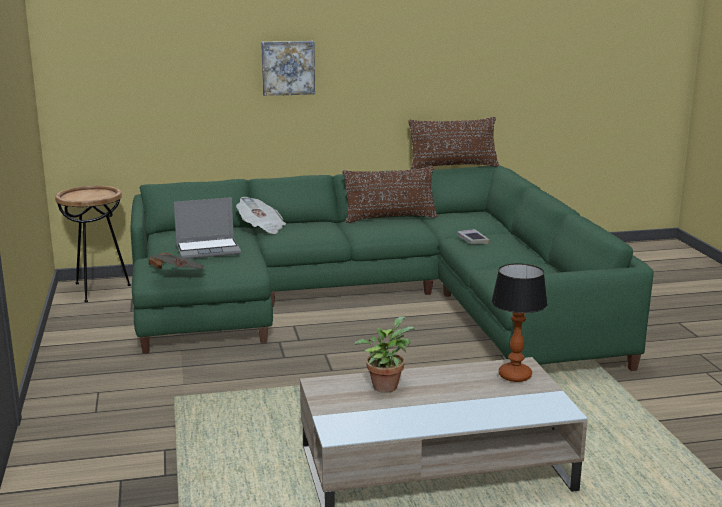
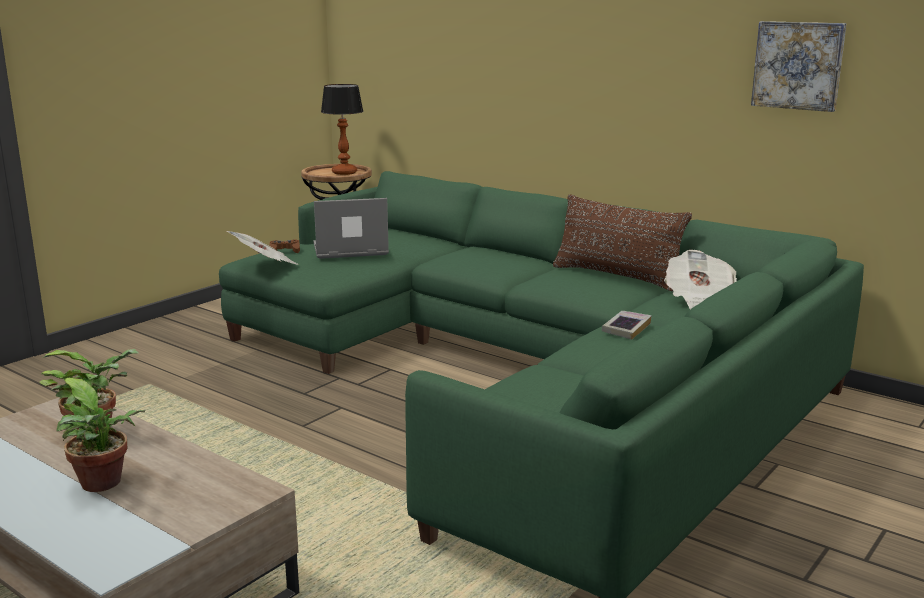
camera: 50 degrees right, 0 degrees up
(209, 249) = (349, 250): laptop -> laptop turned 135 degrees clockwise
(261, 228) = (457, 246): newspaper -> newspaper (700, 302)
(288, 67) = (556, 48): picture -> picture (798, 65)
(453, 167) = (750, 225): brown pillow -> none
(463, 396) = (104, 484): none -> potted plant
(515, 376) = (206, 498): table lamp -> table lamp (344, 173)

